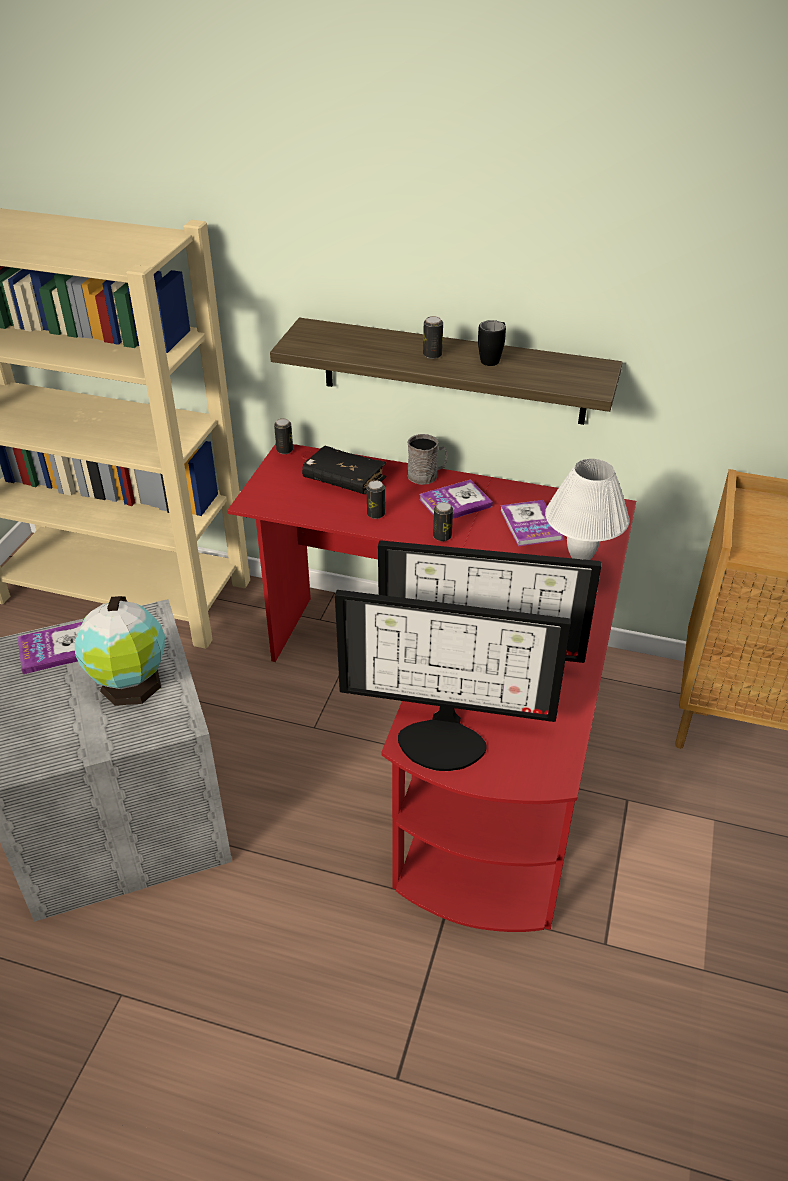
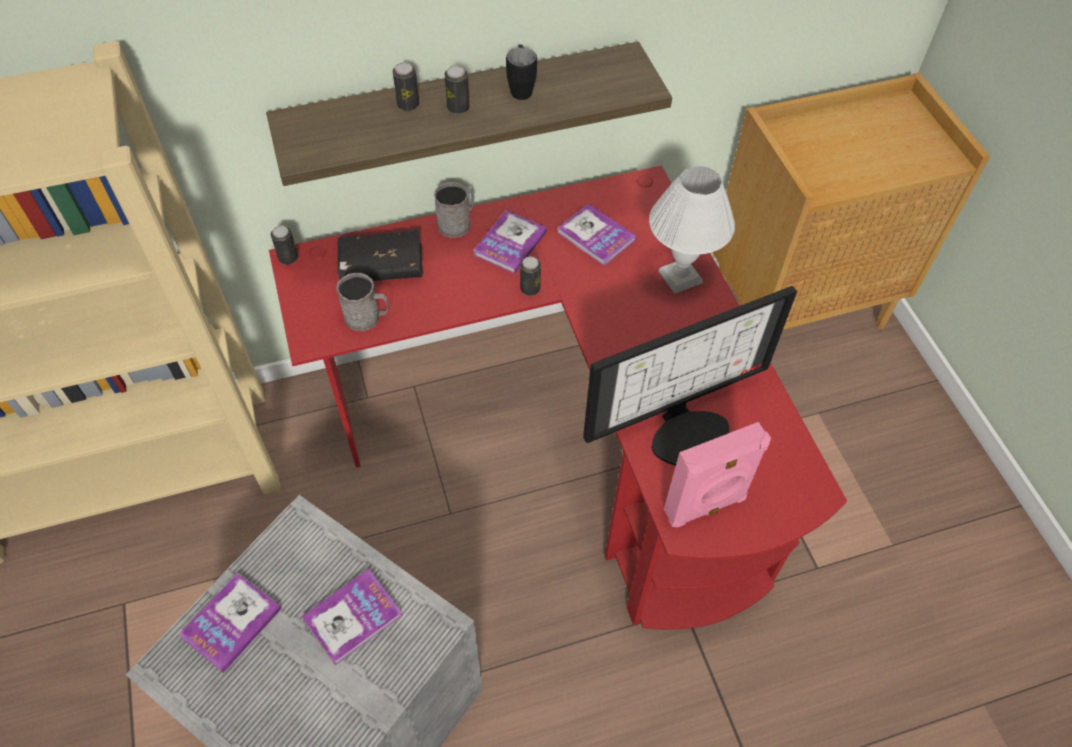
camera: 35 degrees left, 15 degrees up
(131, 686) = (353, 617): globe -> book
(304, 505) = (367, 317): none -> grey mug
(376, 514) = (447, 293): can -> can (408, 104)
(444, 737) = (706, 506): monitor -> pink speaker

